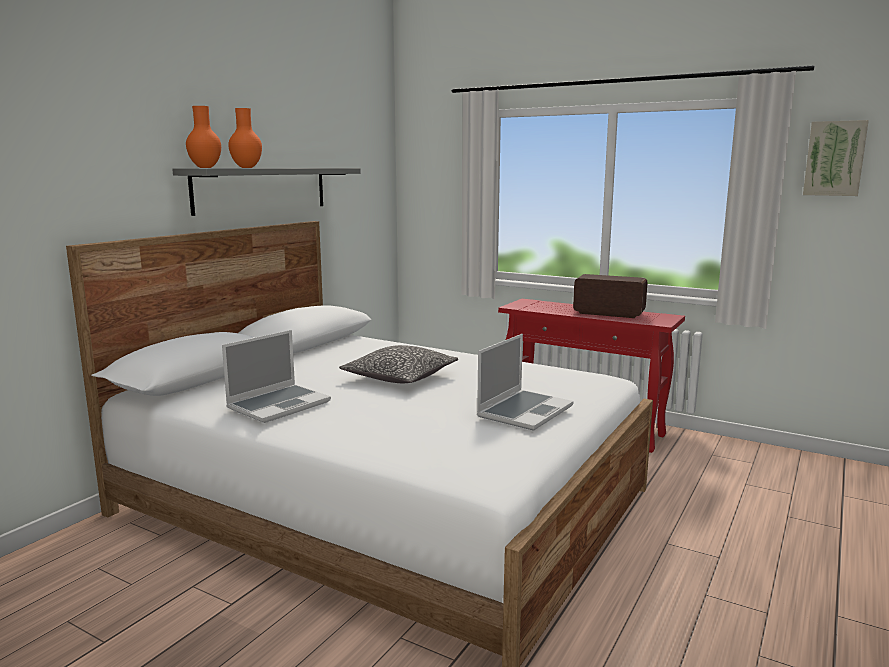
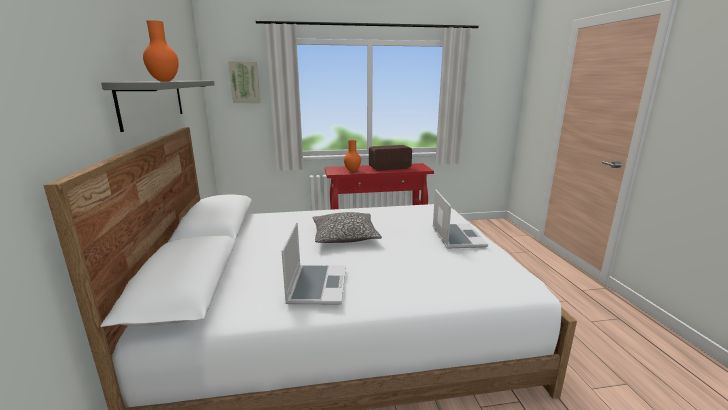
camera: 40 degrees left, 5 degrees up
(205, 168) = (133, 81): orange vase -> orange vase (352, 171)
(834, 158) = (482, 75): picture -> picture (245, 82)

